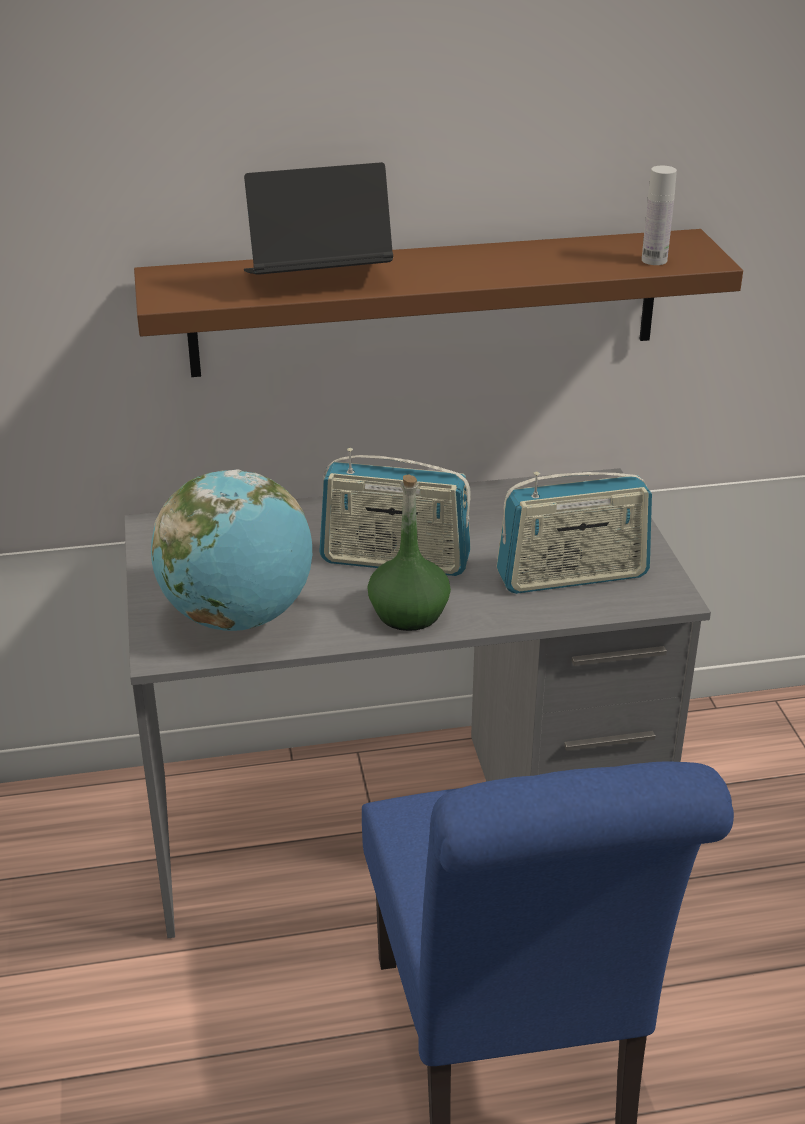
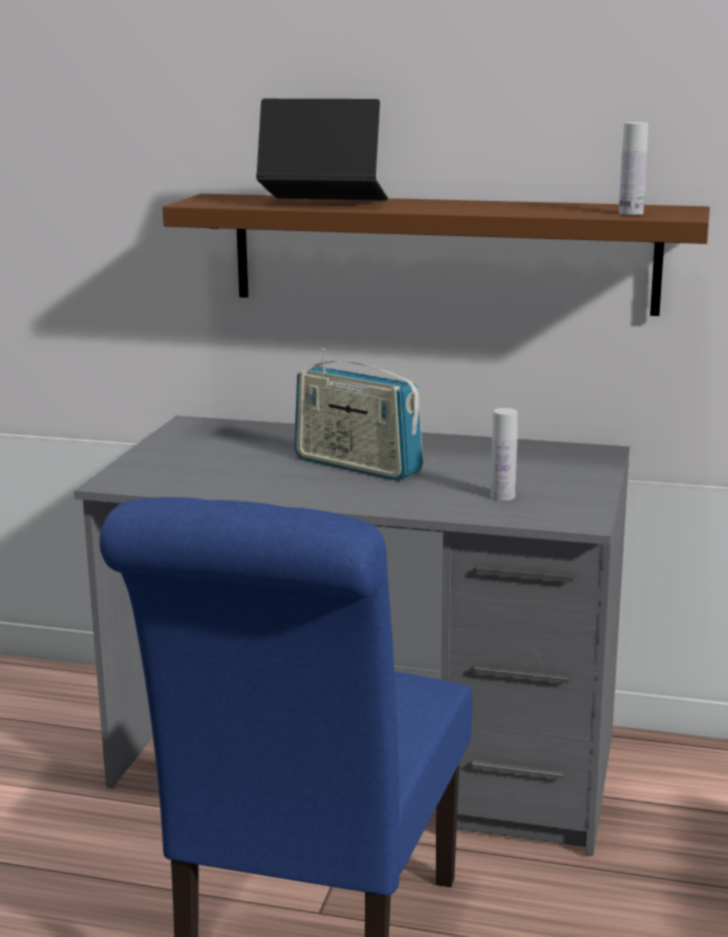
camera: 25 degrees right, 15 degrees down
(238, 617) = (193, 474): globe -> none
(409, 613) = (332, 493): green bottle -> none
(572, 576) = (503, 496): radio -> white bottle

